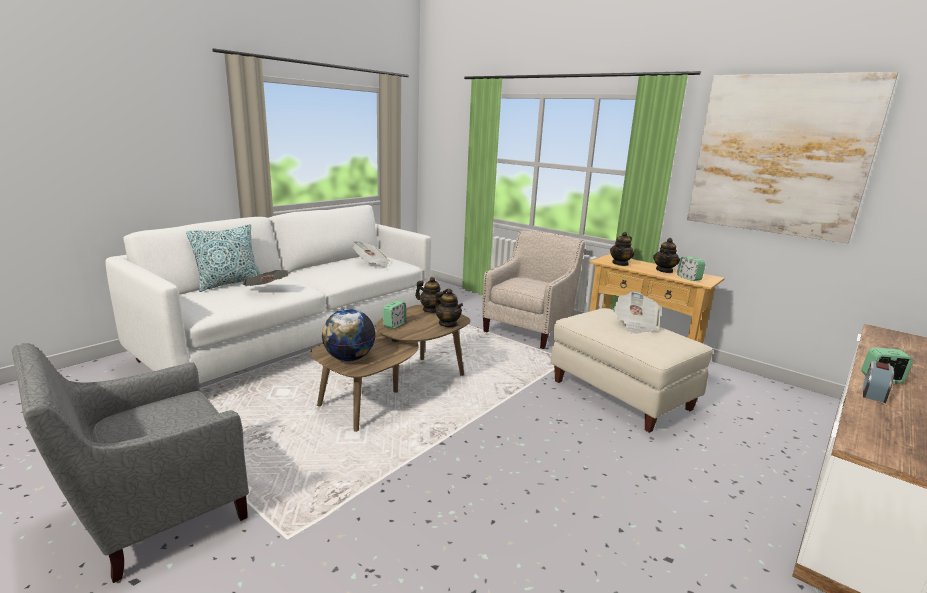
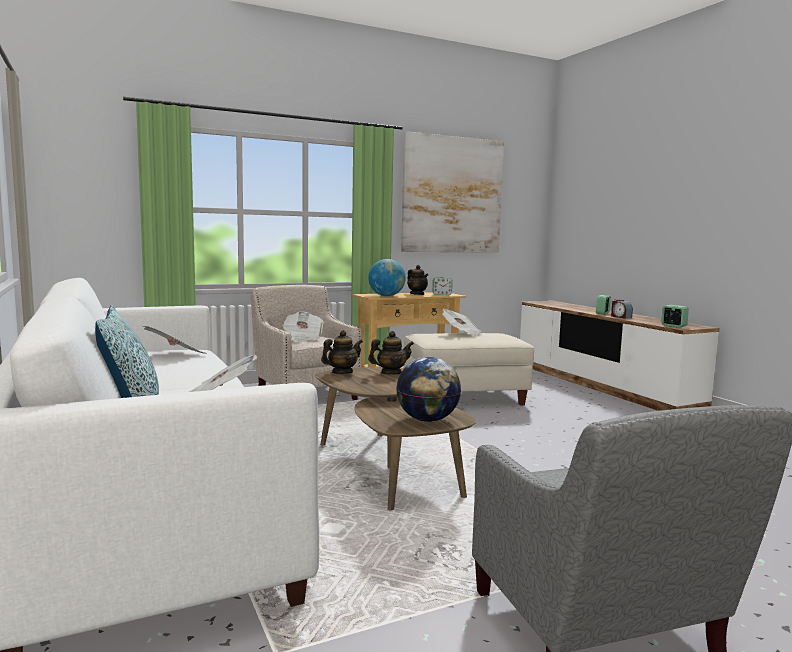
camera: 65 degrees left, 10 degrees down
(394, 325) = (371, 387): alarm clock -> alarm clock (673, 326)
(525, 281) = (303, 338): none -> newspaper
(620, 263) = (386, 296): teapot -> globe

